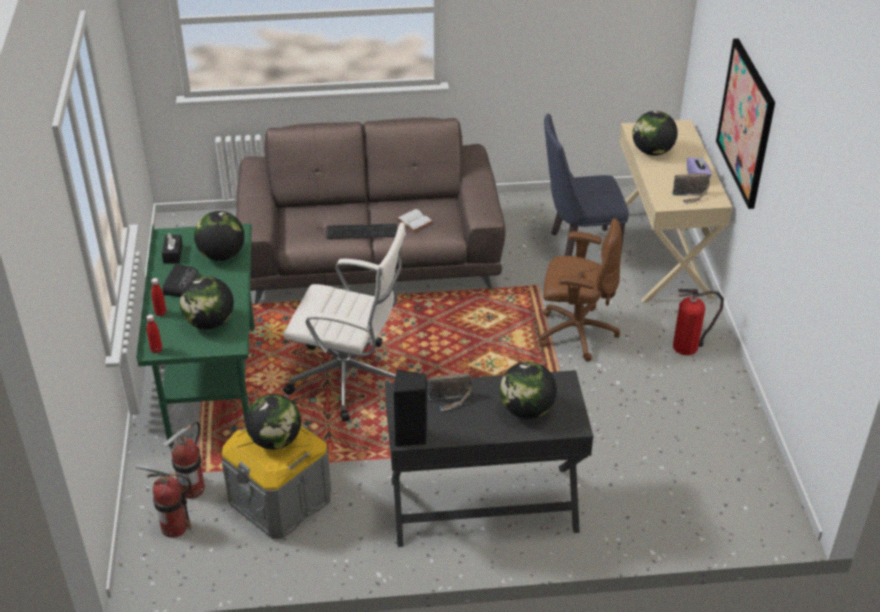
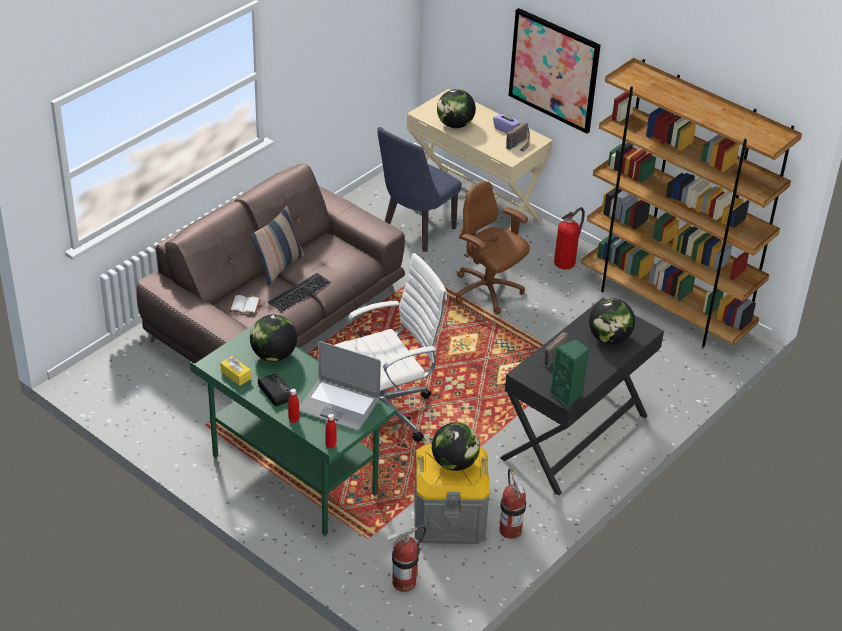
camera: 45 degrees left, 0 degrees up
(173, 254) = (236, 375): black tissue box -> yellow tissue box
(192, 489) = (380, 551): fire extinguisher -> fire extinguisher (510, 530)
(210, 322) = (339, 405): globe -> laptop
(374, 204) = (279, 267): none -> pillow
(411, 436) = (567, 395): black speaker -> green speaker
(413, 221) = (325, 264): white book -> white book (244, 306)
(575, 332) = (488, 292): brown office chair -> brown office chair turned 105 degrees counterclockwise
(738, 444) = (666, 307): none -> brown bookcase

